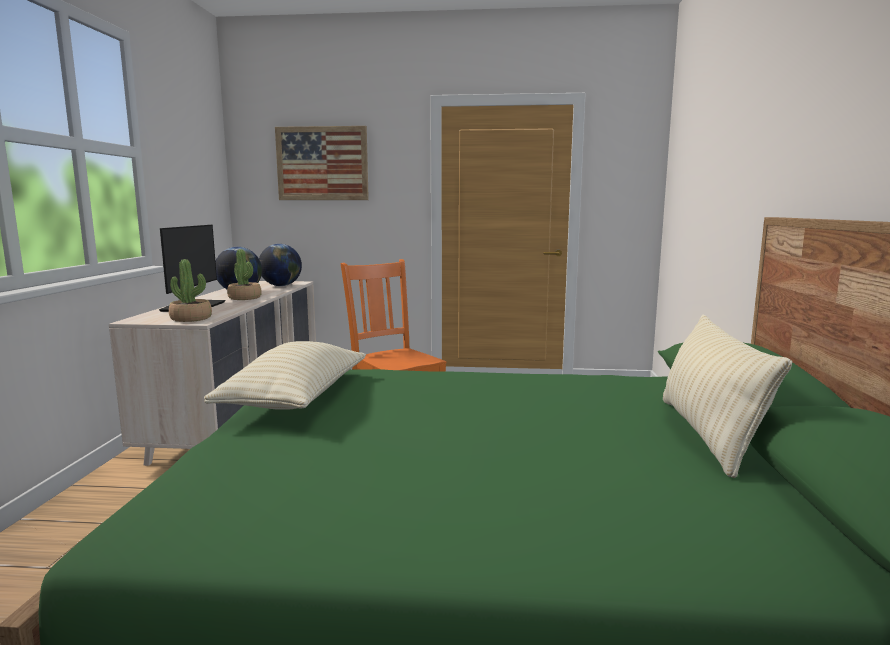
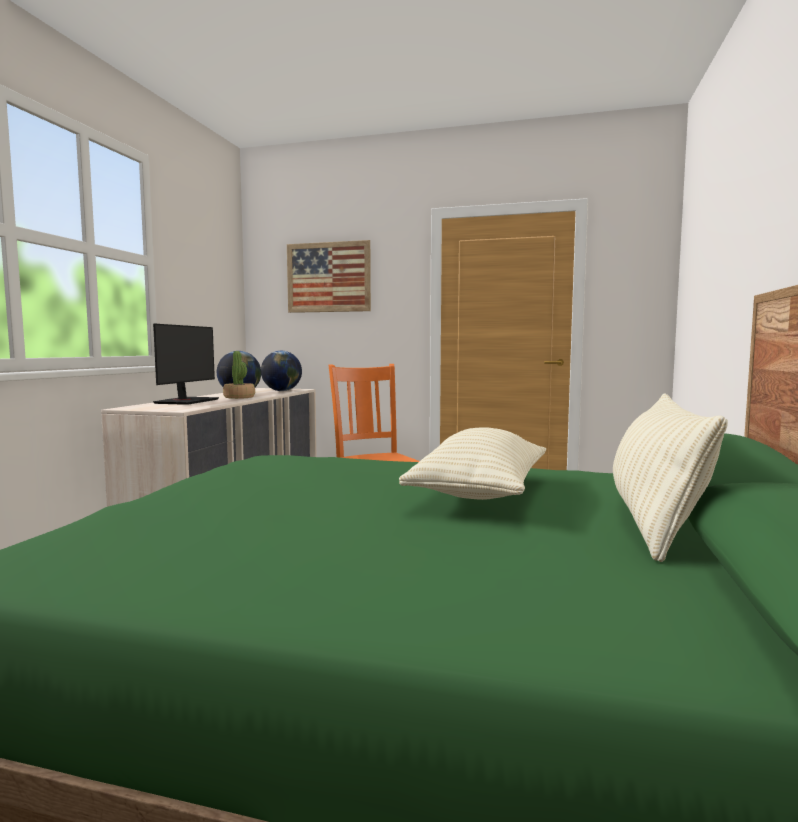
camera: 10 degrees right, 5 degrees down
(191, 318) = (175, 408): potted plant -> none
(296, 399) = (234, 474): beige pillow -> beige pillow (481, 492)

